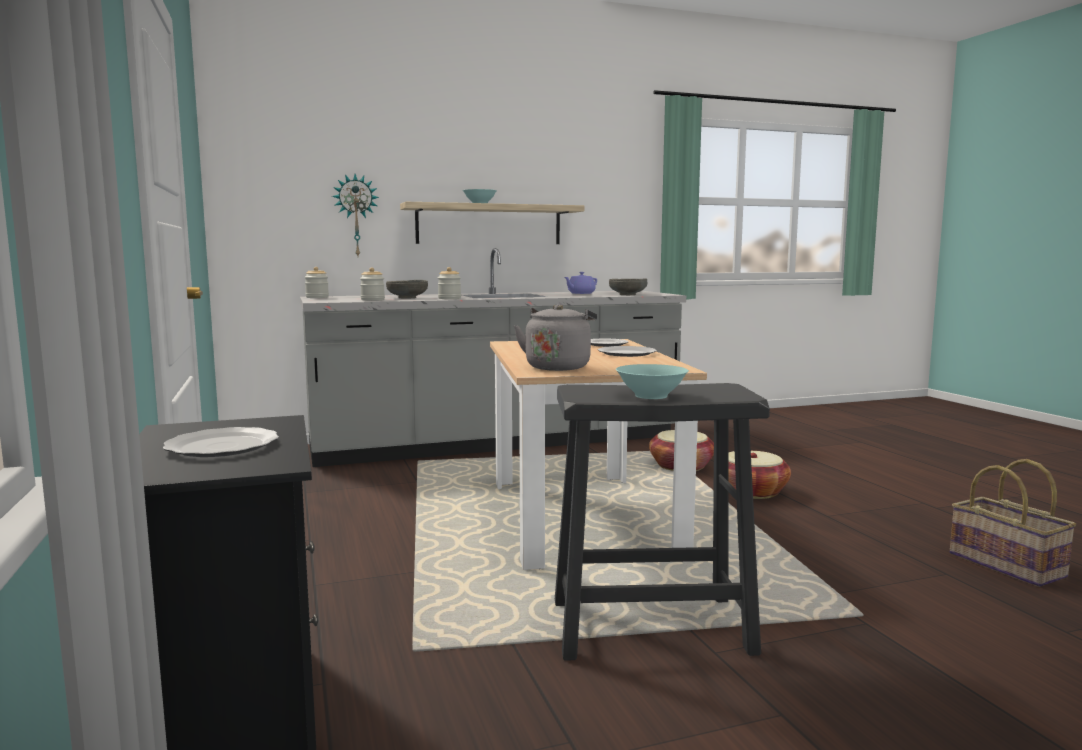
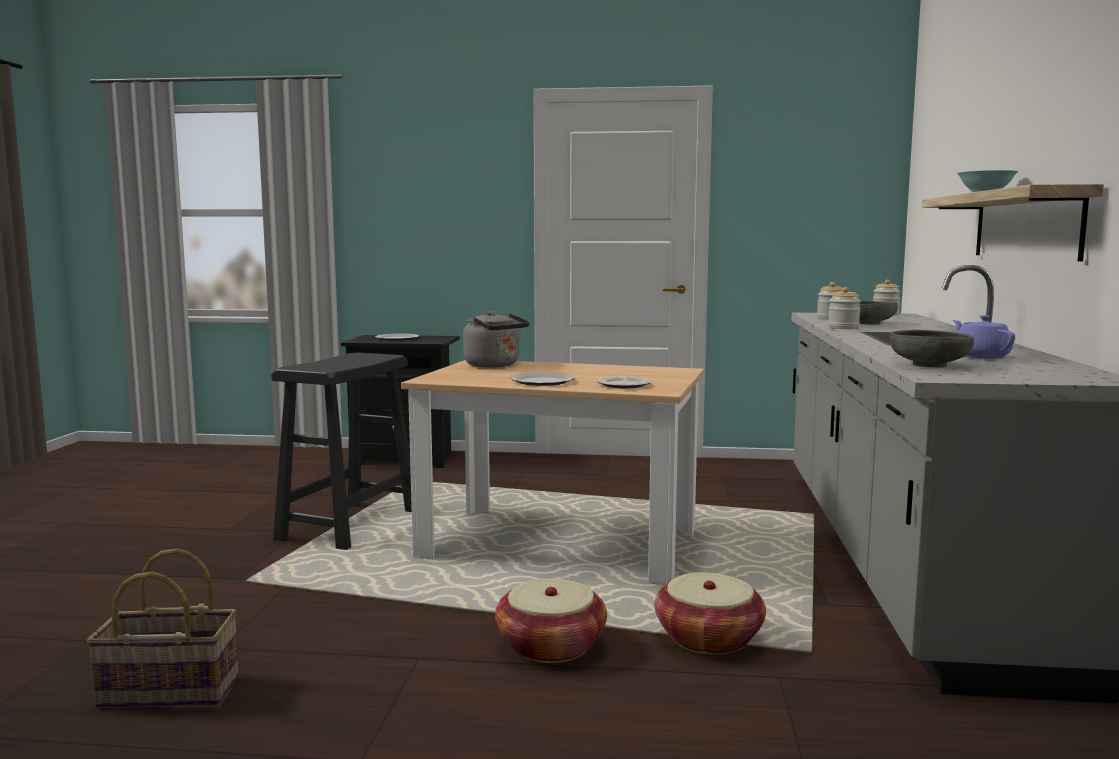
camera: 115 degrees right, 0 degrees up
(356, 215) = (953, 218): wall clock -> none
(651, 396) = (335, 360): turquoise bowl -> none

